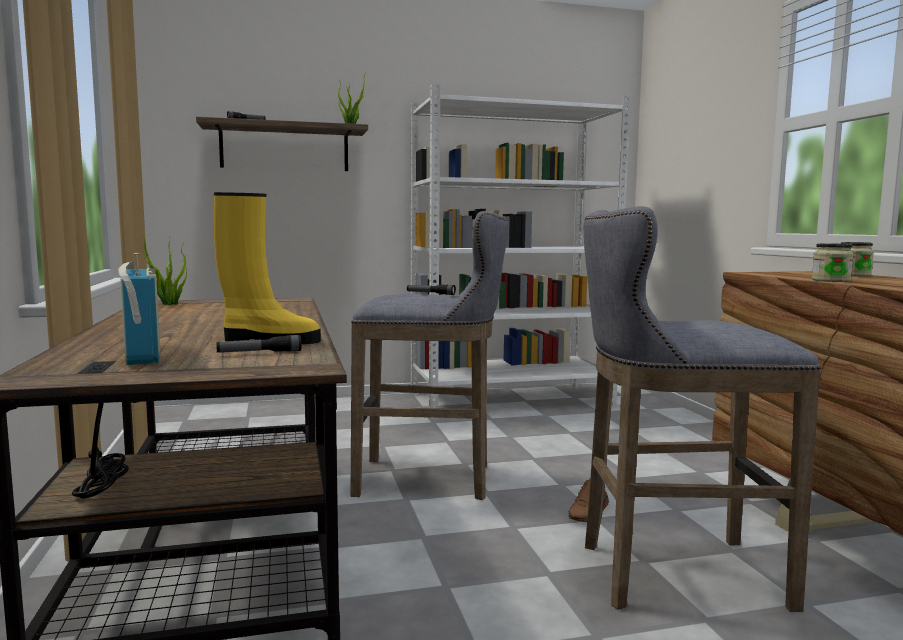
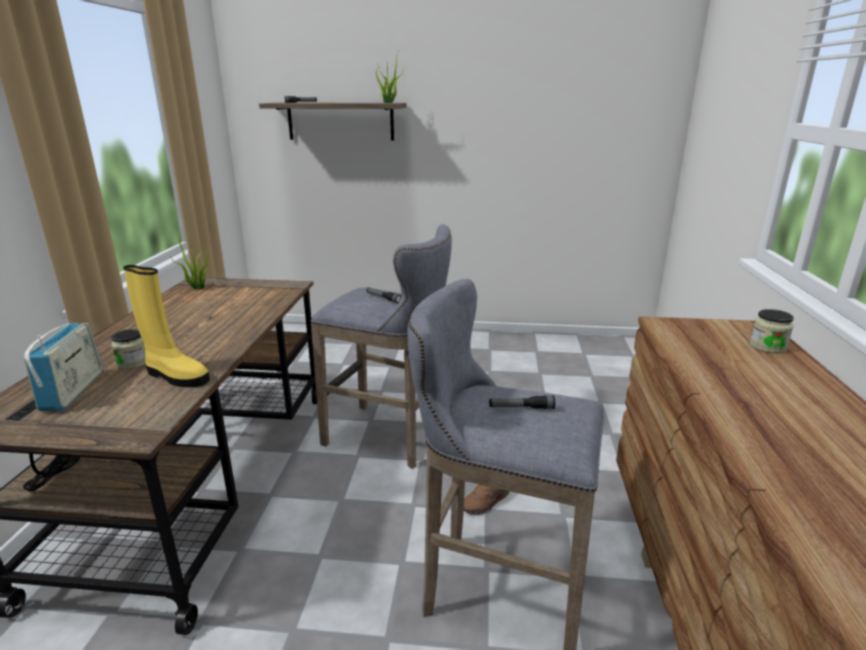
camera: 20 degrees right, 15 degrees up
(259, 353) = (143, 400): flashlight -> flashlight (521, 408)
(510, 399) = (523, 348): white bookcase -> none
(831, 280) = (699, 370): jar -> jar (133, 362)

